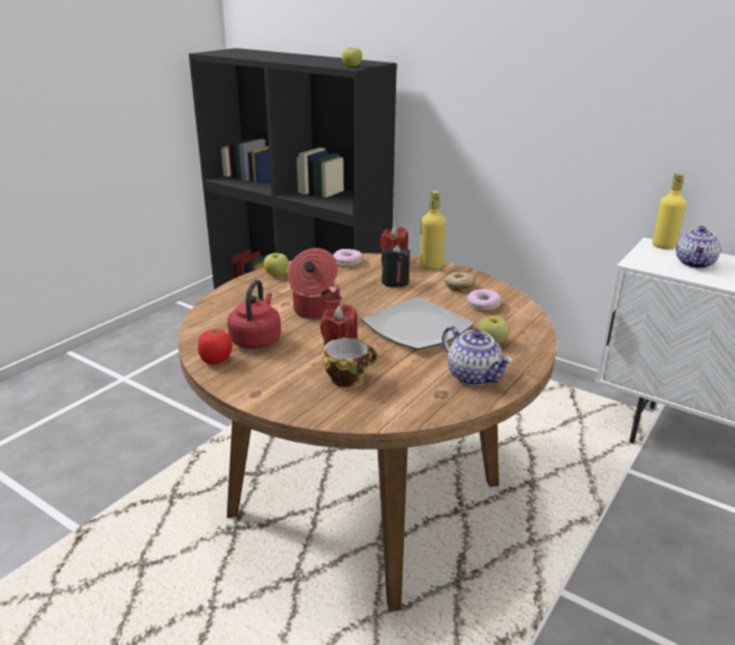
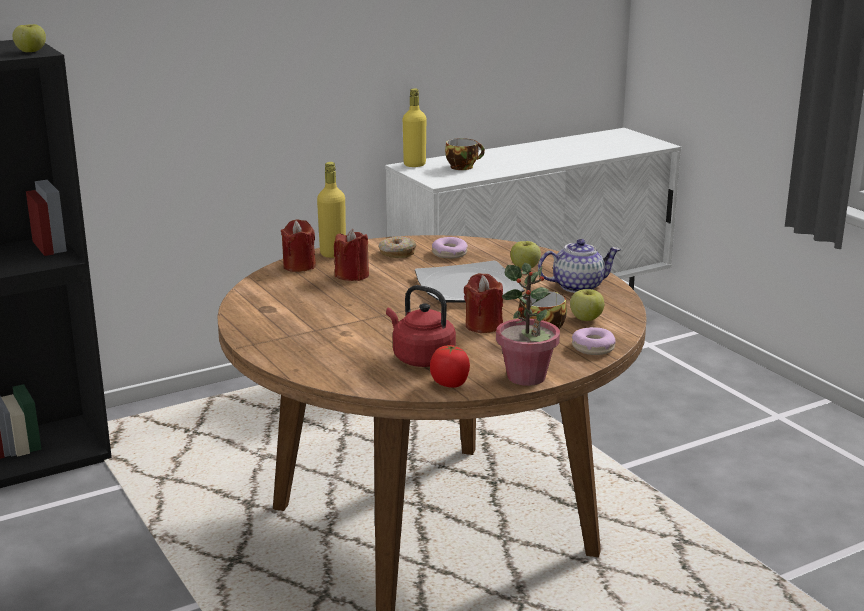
camera: 65 degrees left, 5 degrees down
(246, 390) = (526, 377): none -> potted plant
(277, 275) = (255, 325): apple -> apple (586, 318)
(315, 311) = (381, 322): cooking pot -> none
(348, 262) = (268, 286): donut -> donut (593, 348)
(395, 282) = (352, 275): black candle -> red candle
(695, 263) = (463, 167): teapot -> cup

